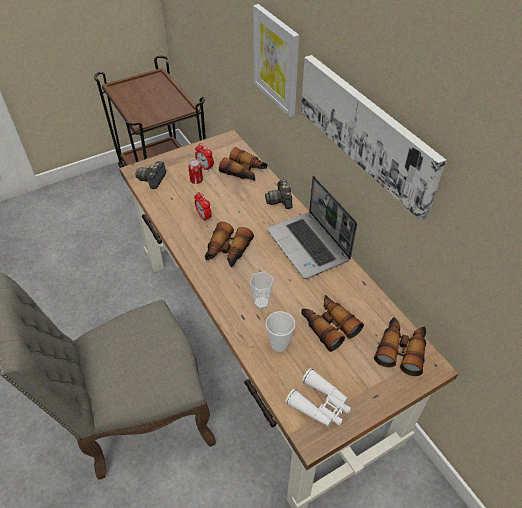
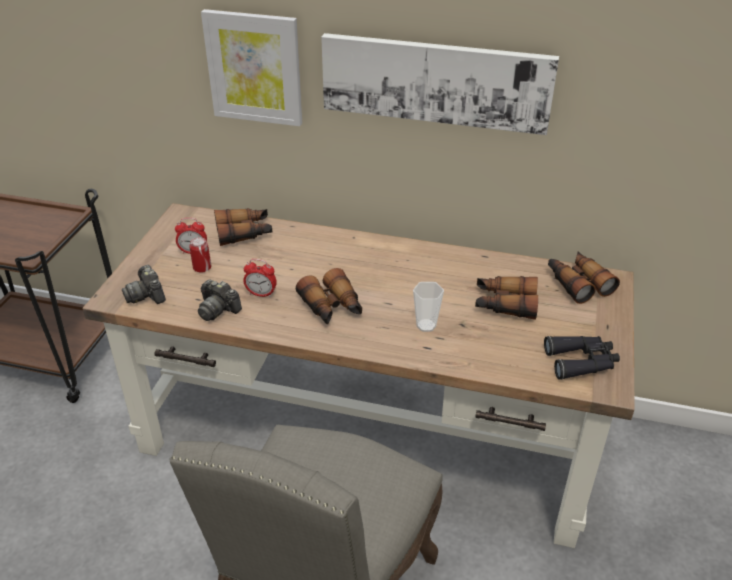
camera: 45 degrees left, 10 degrees down
(279, 344) = (488, 345): cup -> none
(280, 200) = (318, 237): camera -> camera (218, 309)
(309, 246) = (400, 257): laptop -> none
(320, 404) = (581, 362): white binoculars -> black binoculars

